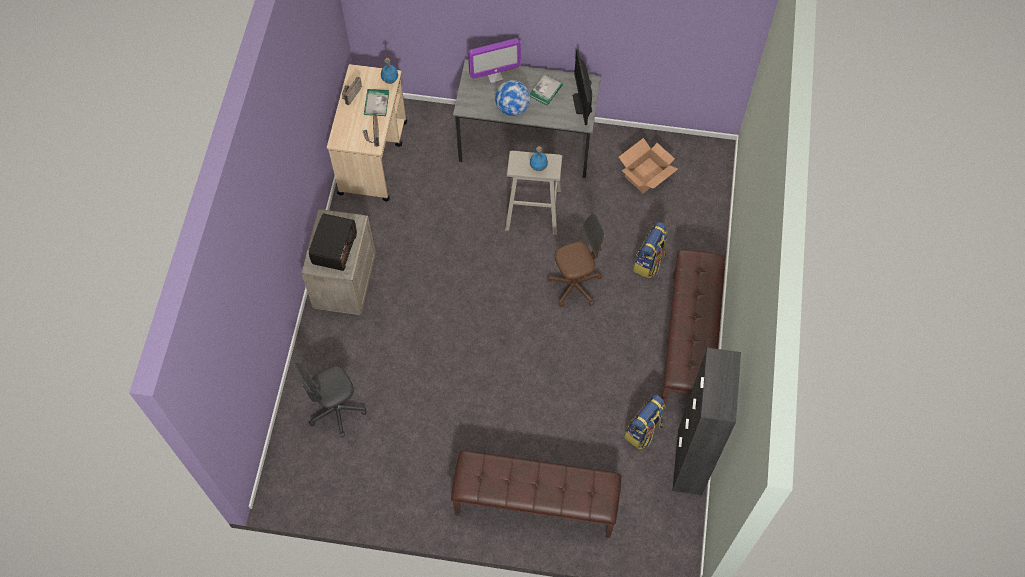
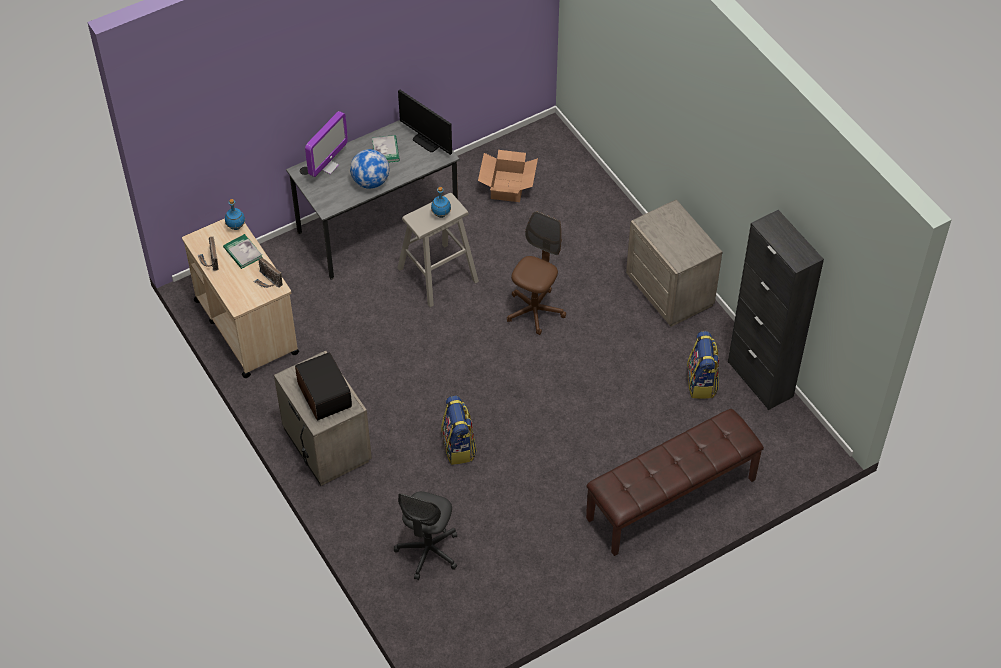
camera: 40 degrees left, 10 degrees down
(649, 262) = (578, 252): backpack -> backpack (459, 447)
(689, 342) = (671, 291): brown bench -> beige nightstand

